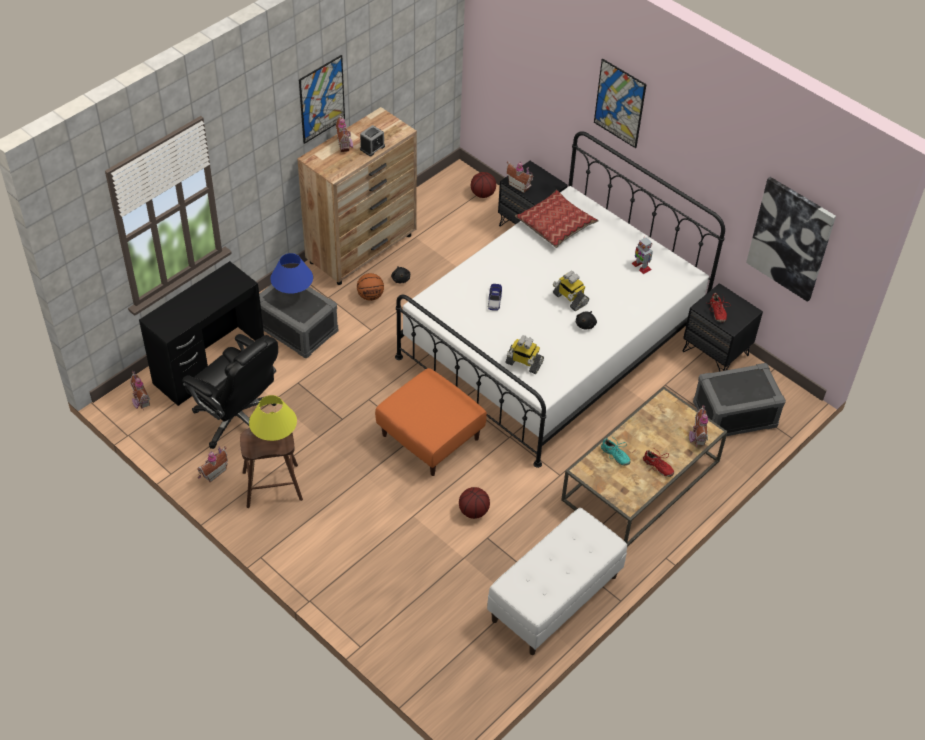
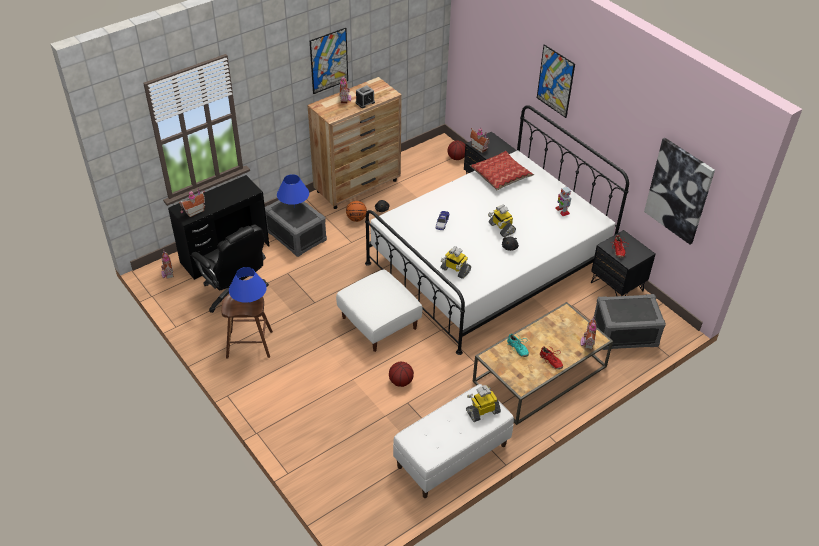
camera: 10 degrees right, 5 degrees down
(213, 472) = (207, 329): toy house -> toy house (193, 211)
(274, 437) = (249, 303): yellow table lamp -> blue table lamp
(431, 437) = (379, 323): orange ottoman -> white ottoman
(589, 542) = (482, 411): none -> toy robot

